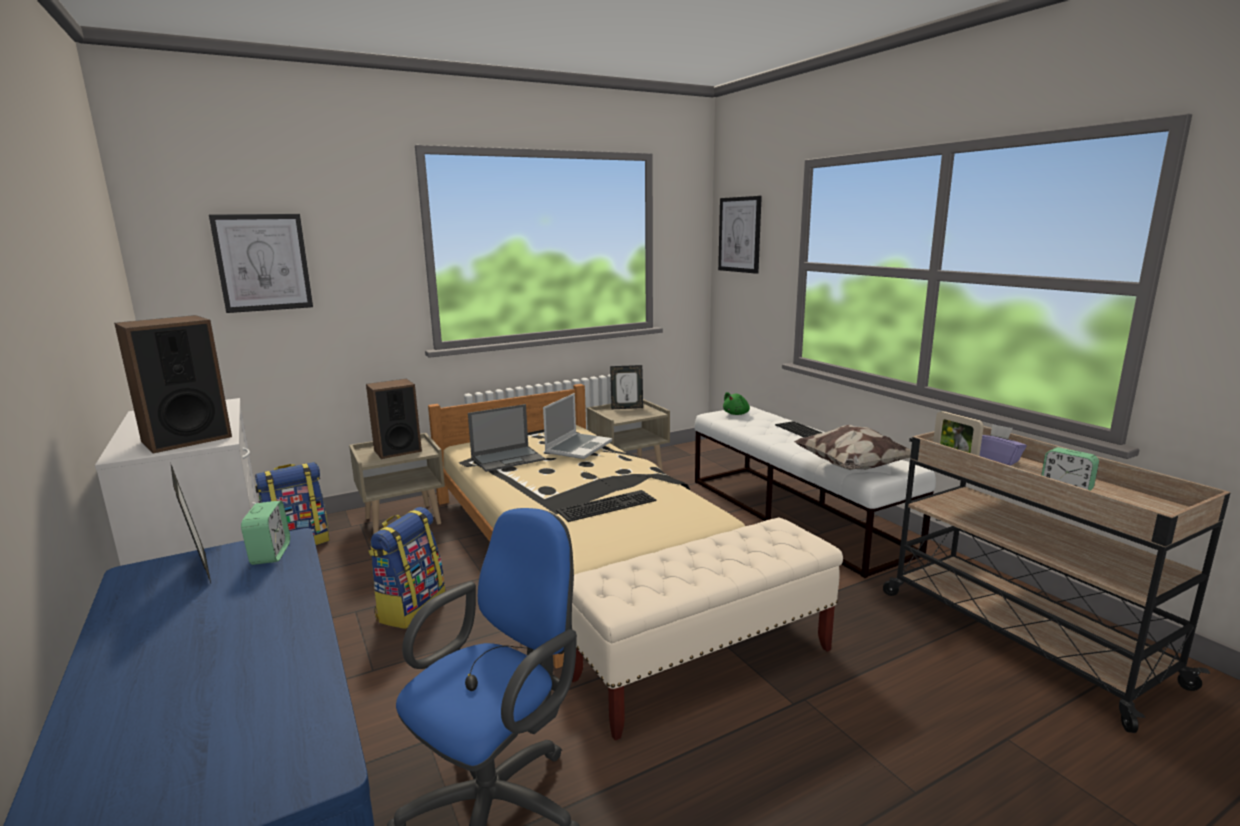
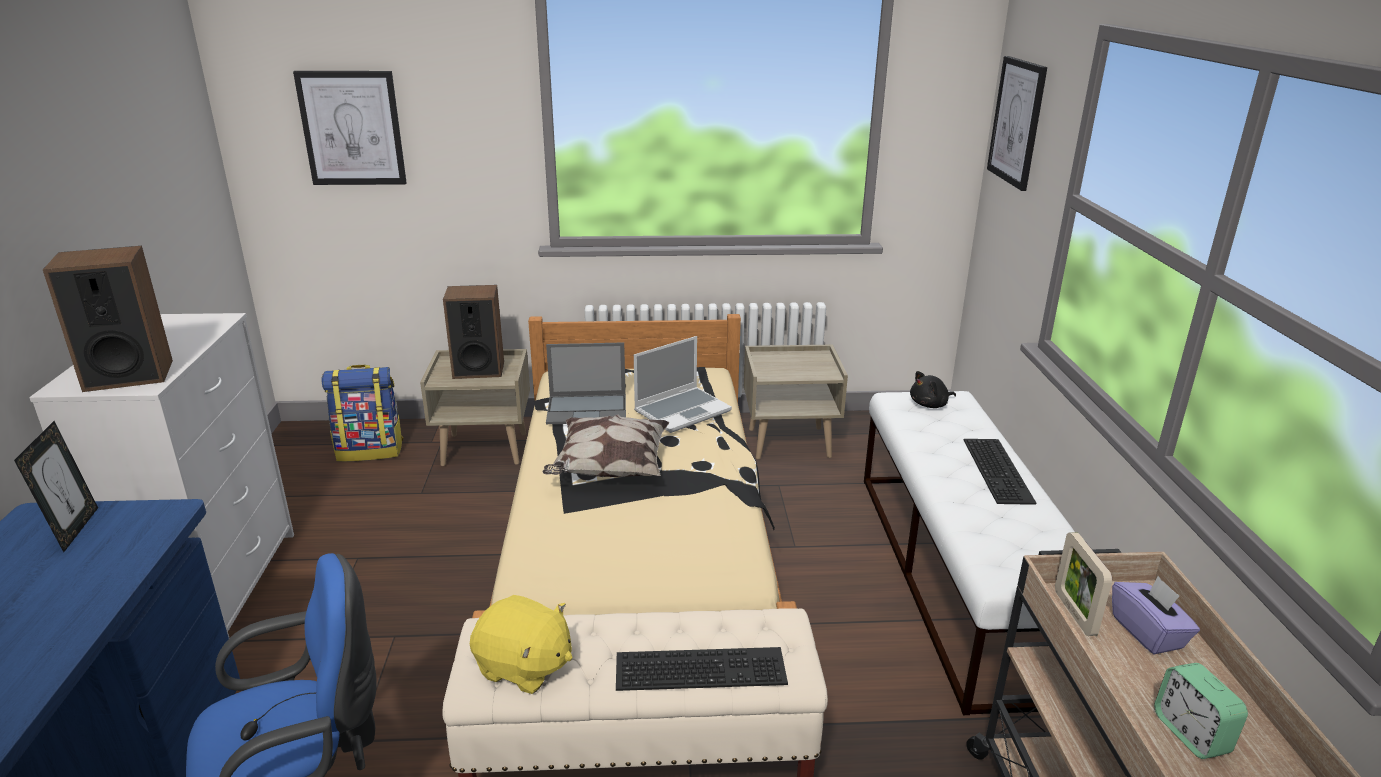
camera: 25 degrees right, 10 degrees up
(270, 554) = (139, 528): alarm clock -> none
(411, 608) = (408, 571): backpack -> none
(607, 504) = (632, 515): keyboard -> keyboard (702, 666)
(627, 408) = (800, 356): picture frame -> none
(642, 588) = (524, 667): none -> yellow plush toy
(737, 414) = (930, 404): green plush toy -> black plush toy
(852, 468) = (991, 554): pillow -> pillow (609, 469)

